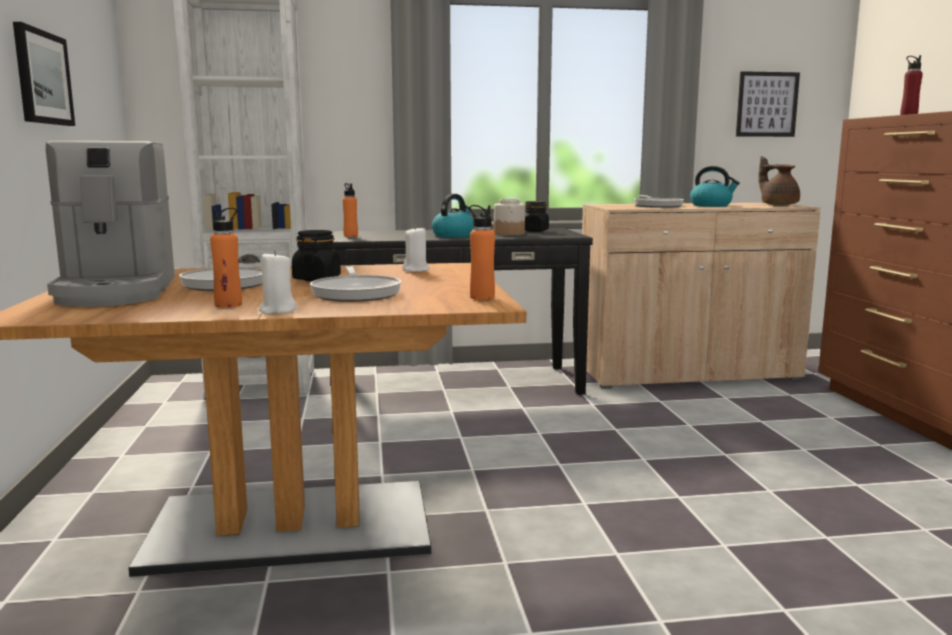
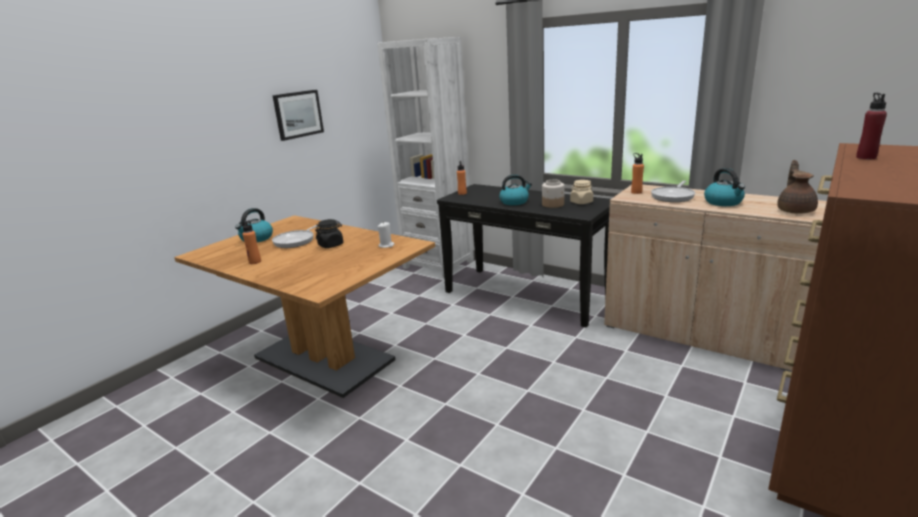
camera: 45 degrees right, 10 degrees up
(117, 291) = (256, 239): coffee machine -> kettle
(277, 310) = (254, 272): white candle -> none
(356, 293) = (309, 264): frying pan -> none
(482, 297) = (336, 283): orange bottle -> orange bottle (636, 192)
(535, 231) = (581, 202): black jar -> beige jar
(767, 104) = (849, 98): picture -> none

